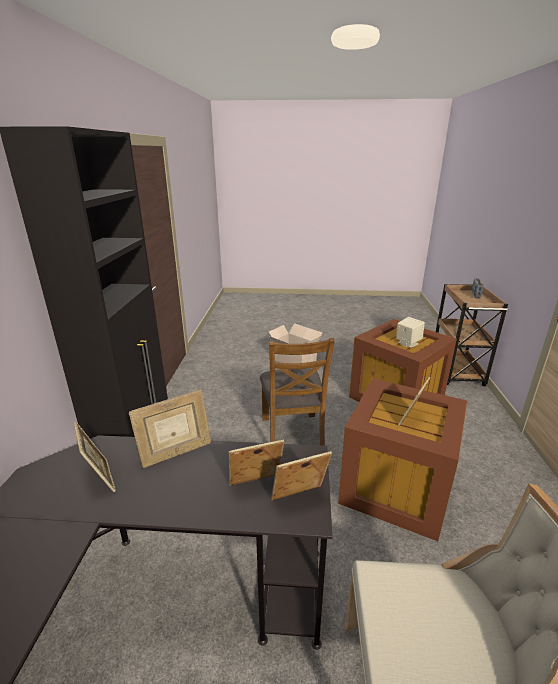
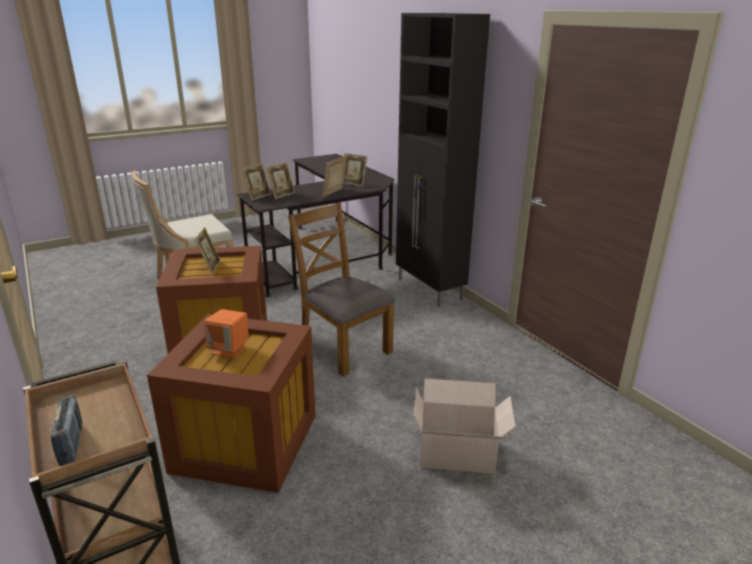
camera: 145 degrees right, 0 degrees up
(407, 343) = (229, 350): beige speaker -> orange speaker

